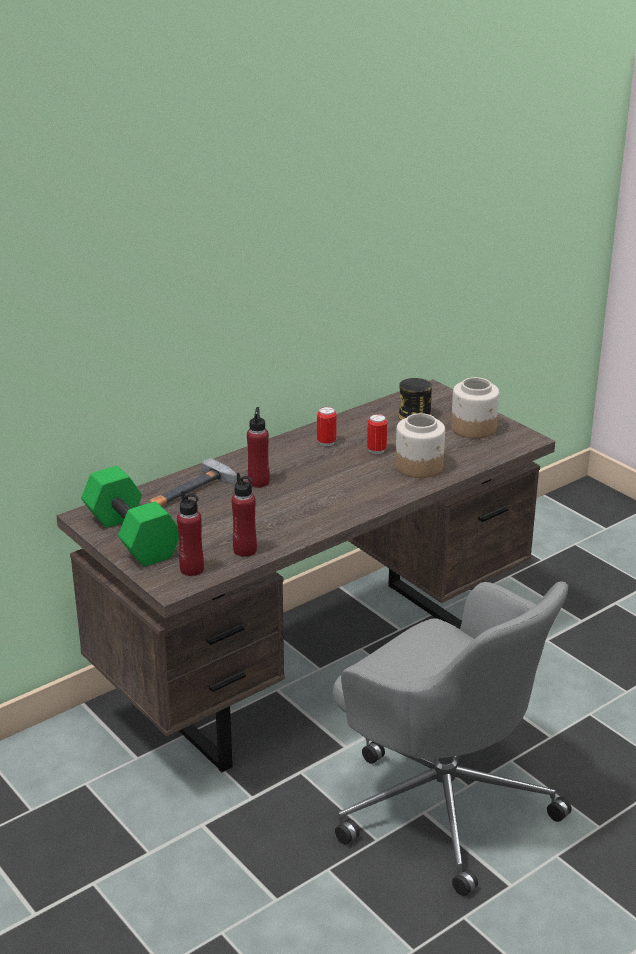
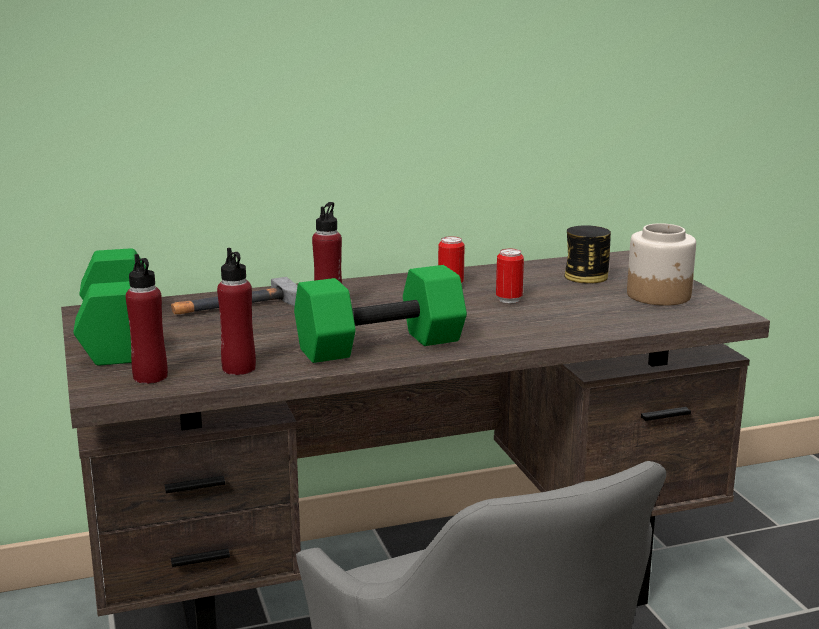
camera: 20 degrees right, 10 degrees down
(321, 510) = (381, 344): none -> green dumbbell
(419, 466) = (553, 321): jar -> none

